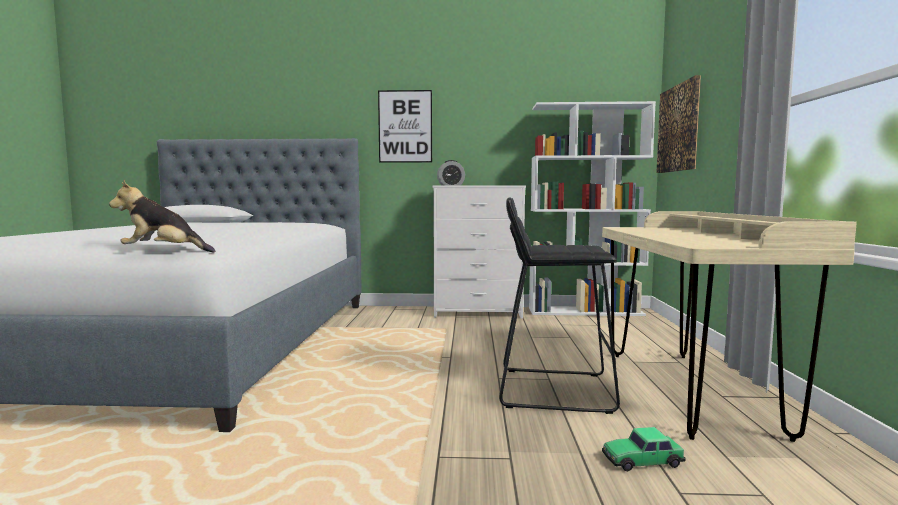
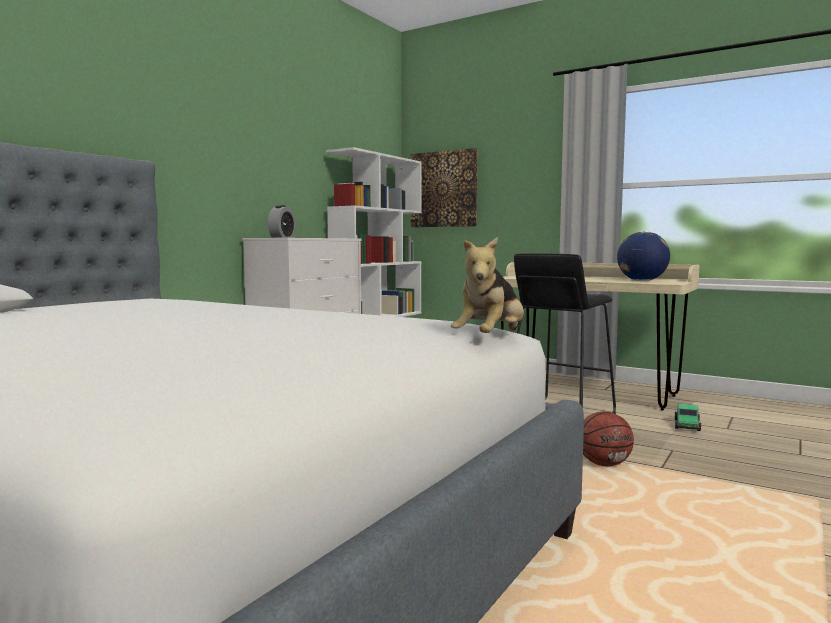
camera: 60 degrees left, 0 degrees up
(405, 126) = (203, 152): picture -> none
(416, 427) = (604, 464): none -> basketball
(702, 241) = (641, 281): none -> globe

